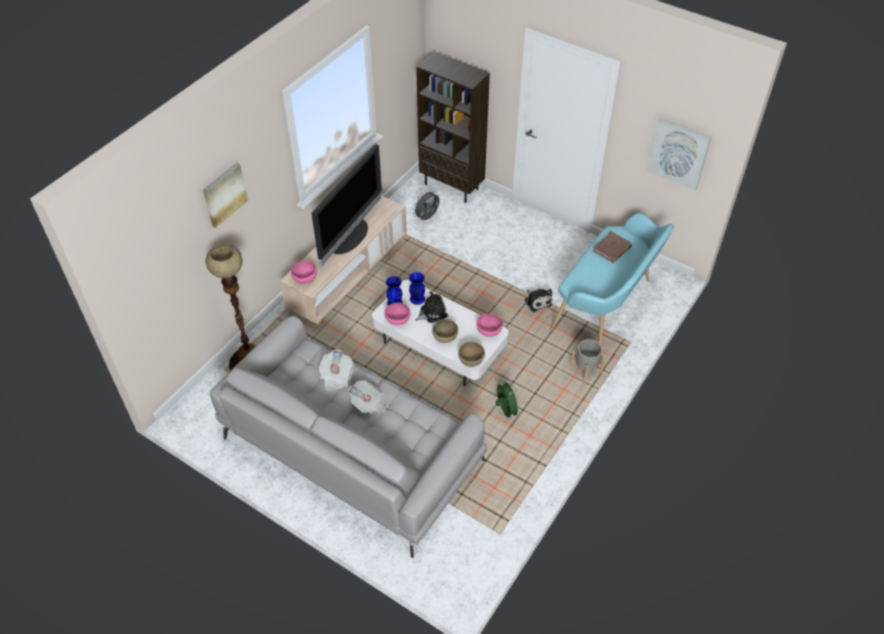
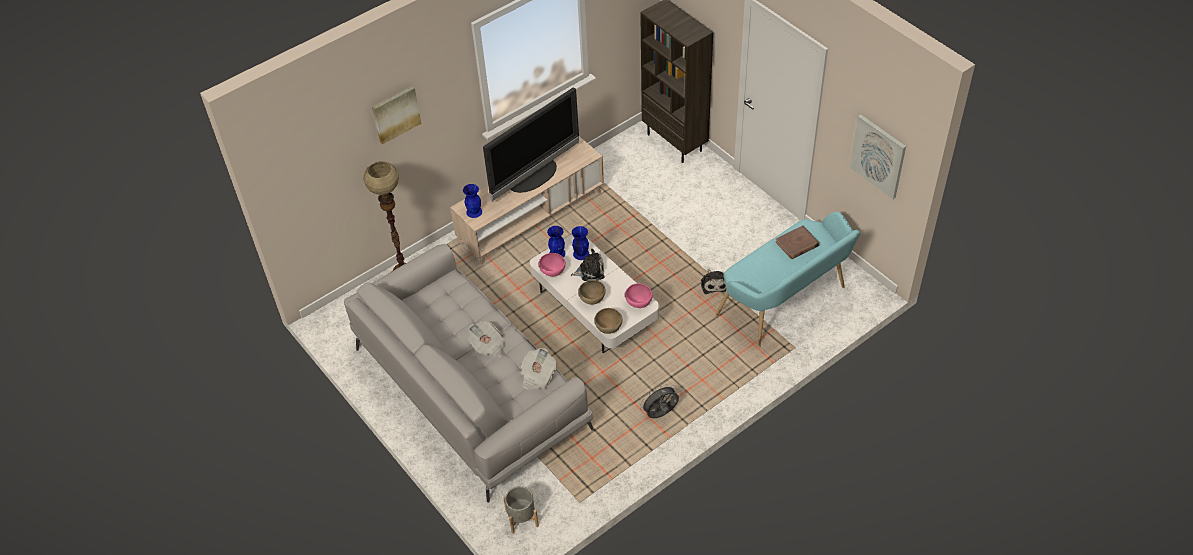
camera: 20 degrees right, 0 degrees up
(305, 280) = (474, 211): pink bowl -> blue vase
(336, 377) = (467, 313): newspaper -> newspaper (537, 376)
(427, 218) = (635, 171): grey fan -> grey fan (660, 414)
(505, 411) = (634, 387): green fan -> none
(585, 369) = (734, 365): grey planter -> grey planter (522, 518)

